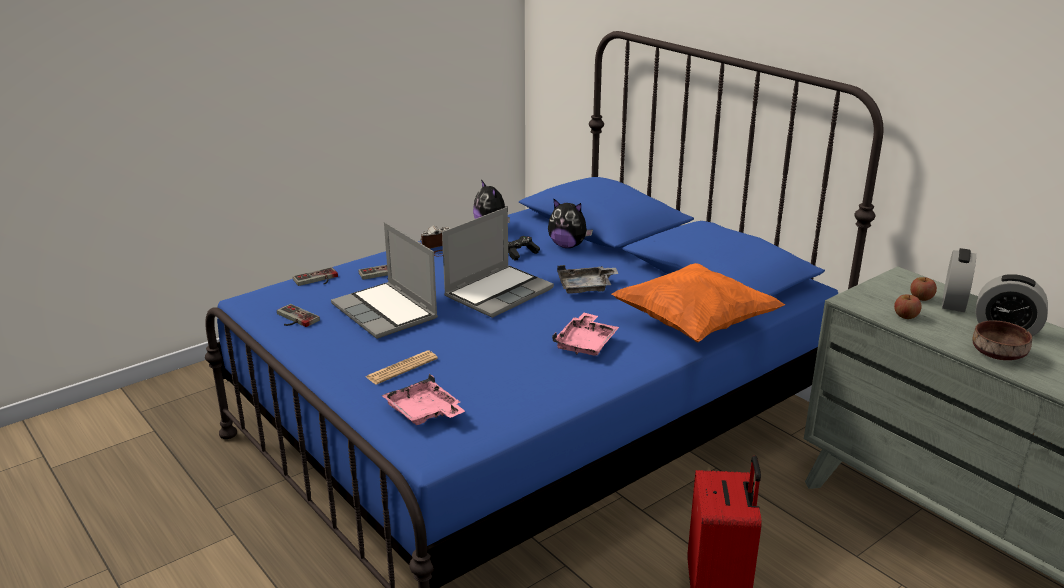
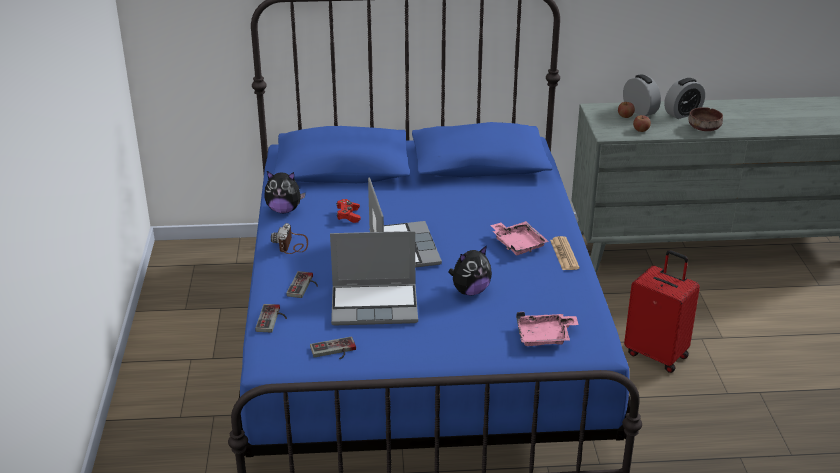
camera: 55 degrees left, 5 degrees up
(402, 368) = (473, 326): newspaper -> newspaper (564, 254)
(520, 253) = (348, 216): black game controller -> red game controller
(568, 246) = (361, 193): plush toy -> plush toy (470, 291)
(586, 287) = (438, 212): grey tray -> none
(694, 325) = (536, 198): orange pillow -> none

